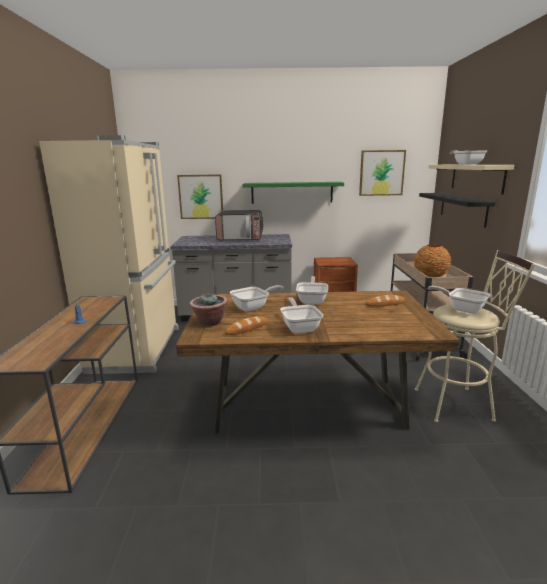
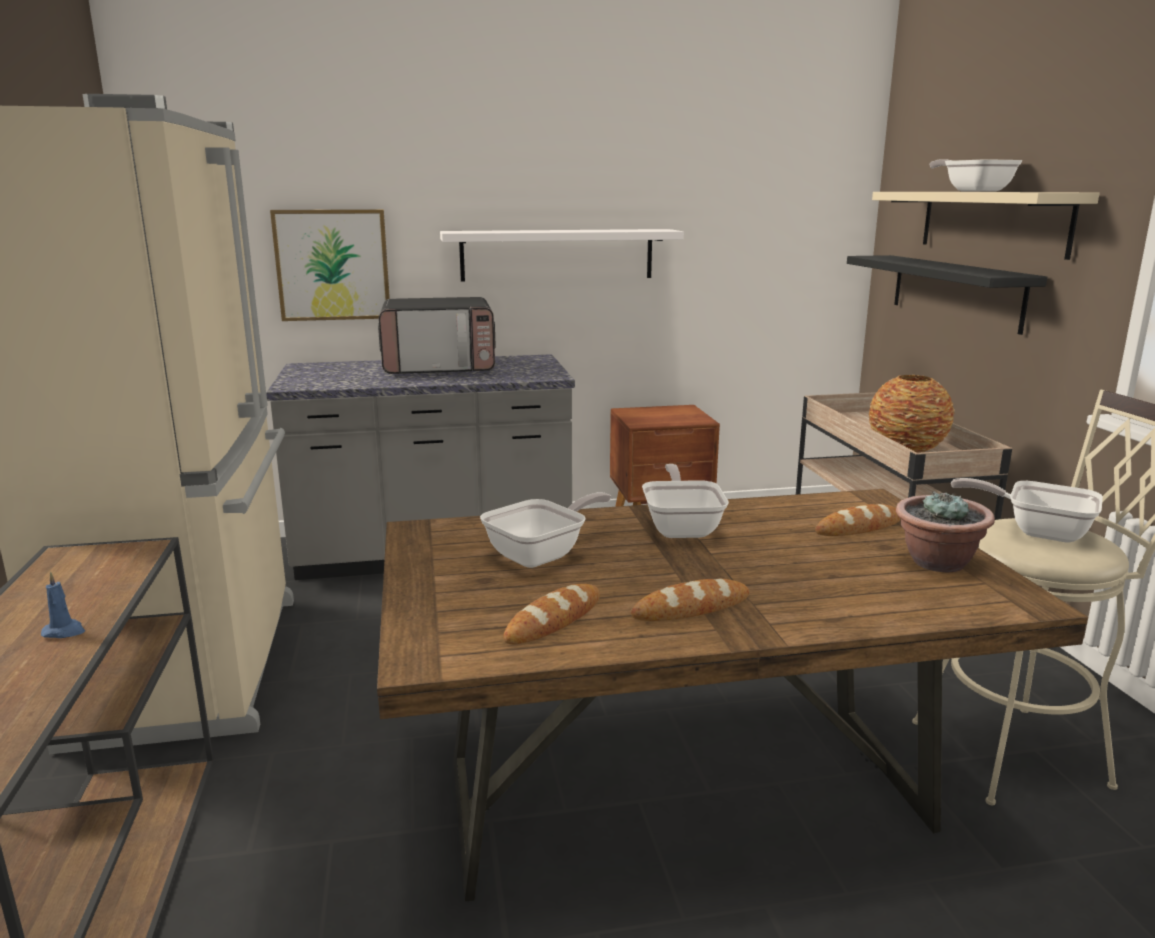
camera: 10 degrees left, 0 degrees up
(210, 322) = (445, 608): potted plant -> potted plant (937, 563)
(292, 192) = (557, 255): green shelf -> white shelf
(300, 327) = (691, 608): frying pan -> bread
(381, 173) = (761, 210): picture -> none

